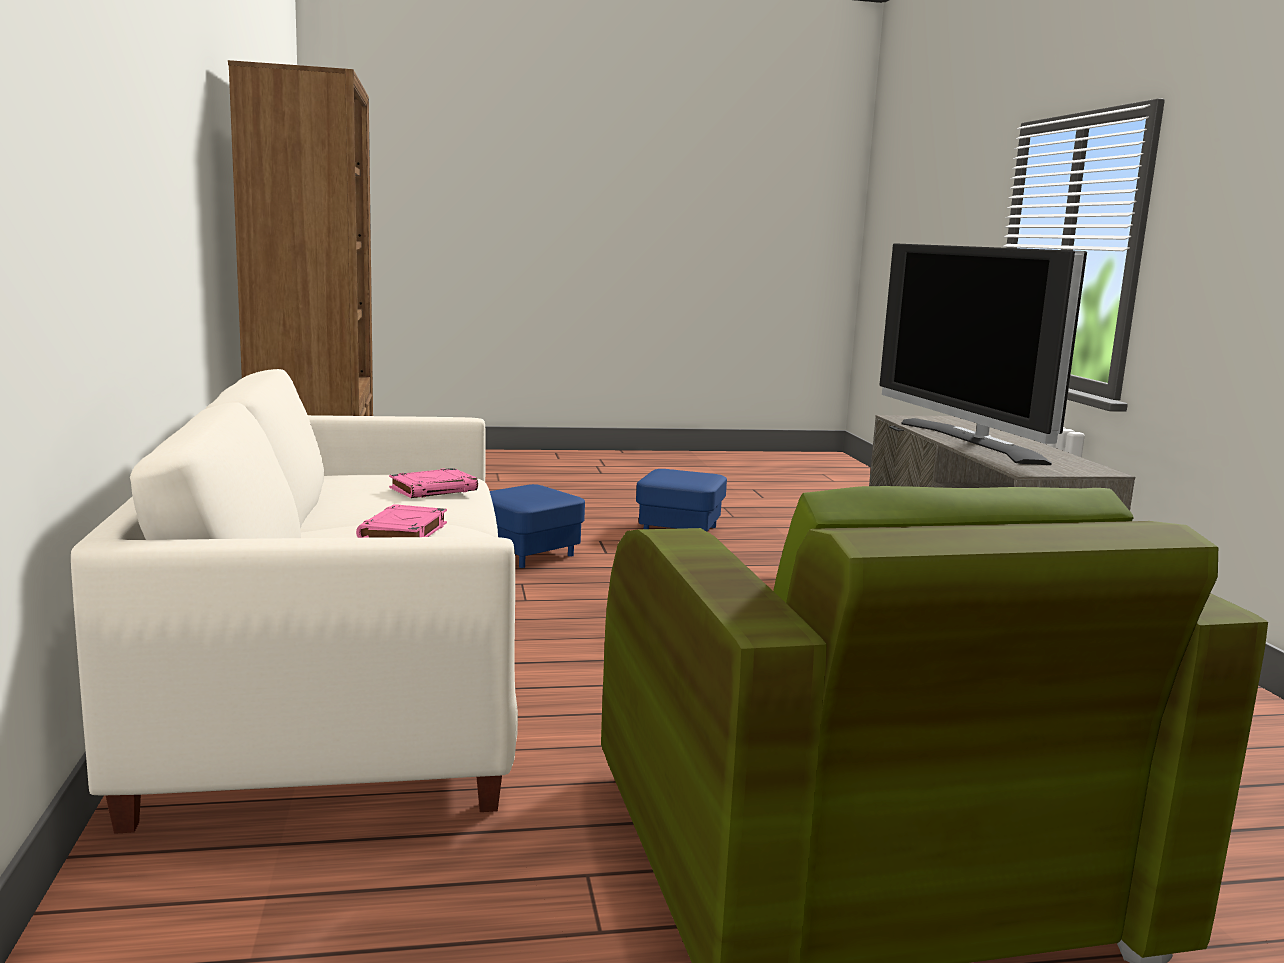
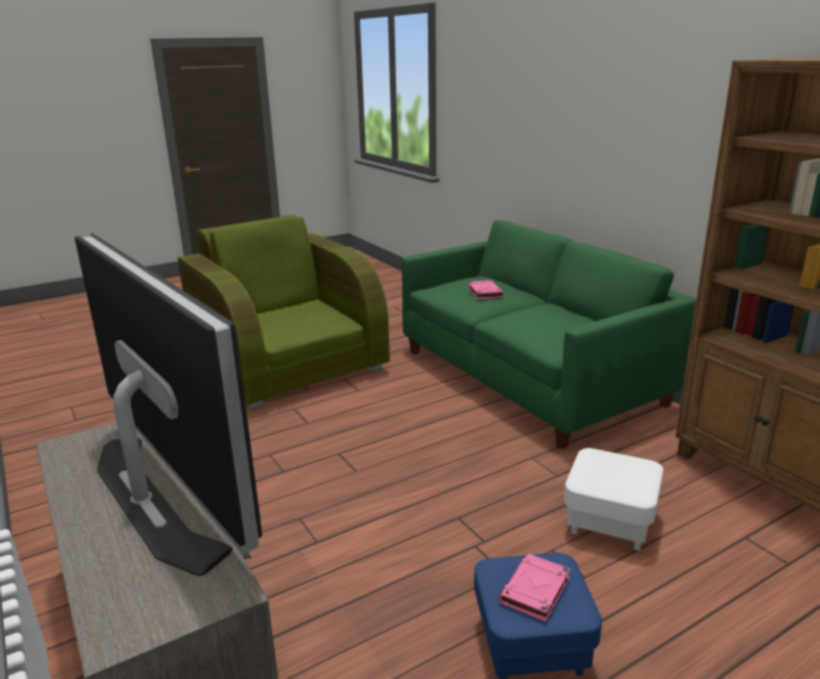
camera: 160 degrees right, 10 degrees up
(340, 686) = (529, 377): white sofa -> green sofa
(434, 489) = (531, 322): pink book -> pink book (535, 591)
(528, 553) = (609, 522): blue ottoman -> white ottoman

